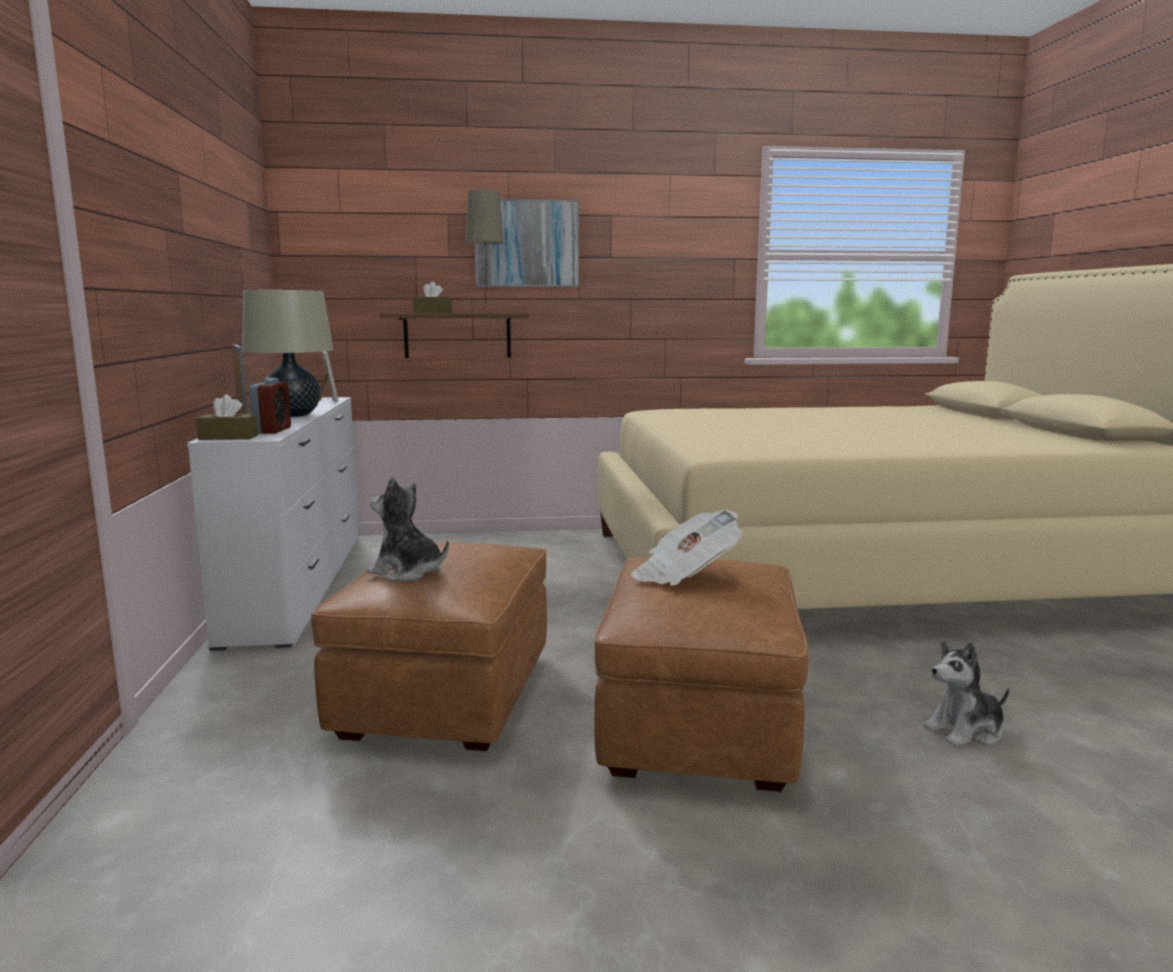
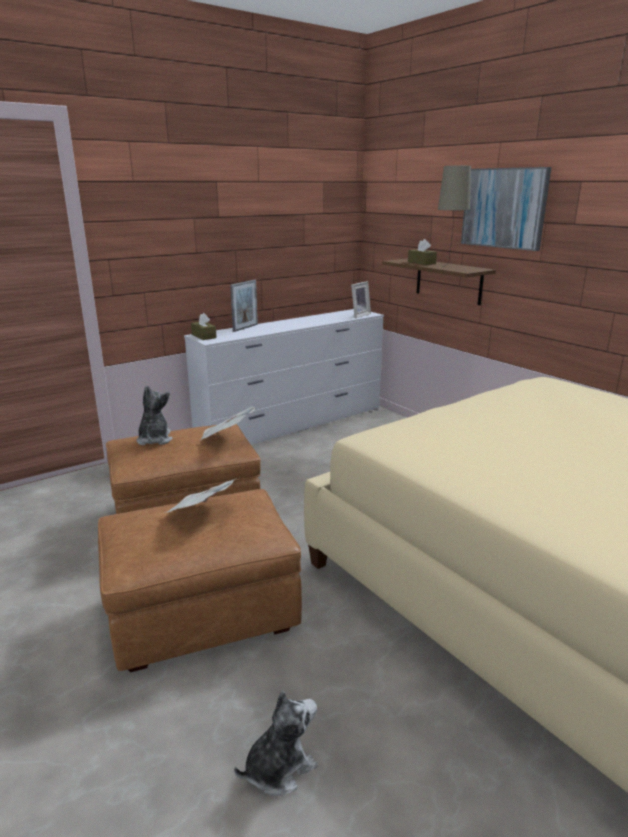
camera: 60 degrees right, 10 degrees up
(272, 430) = (234, 336): alarm clock -> none
(293, 415) = (290, 325): beige table lamp -> none
(479, 540) = (227, 437): none -> newspaper
(965, 731) = (279, 768): plush toy -> plush toy turned 105 degrees clockwise

